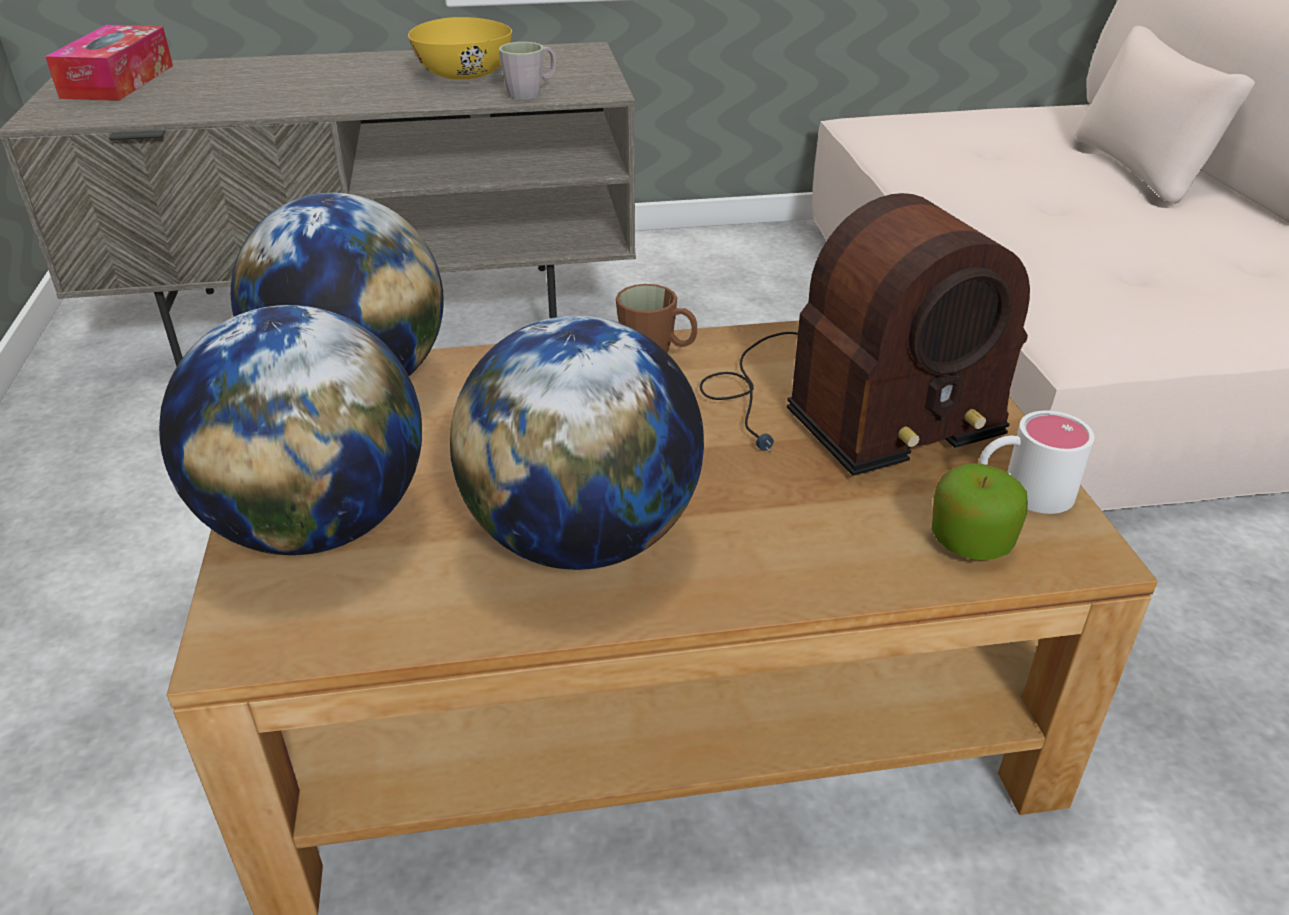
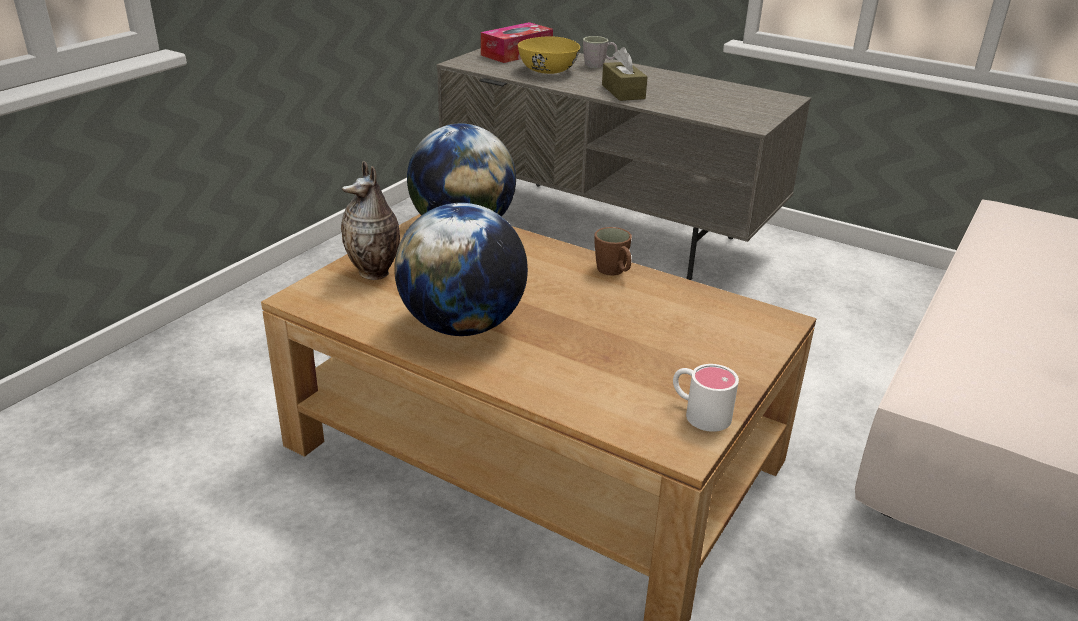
camera: 40 degrees right, 5 degrees down
(318, 526) = (375, 273): globe -> vase
(371, 95) = (623, 92): none -> brown tissue box
(465, 75) = (690, 95): yellow bowl -> yellow bowl (548, 71)
(531, 93) = (710, 114): grey mug -> grey mug (598, 65)
(842, 409) = (667, 335): radio -> none
(970, 541) = (632, 415): apple -> none

